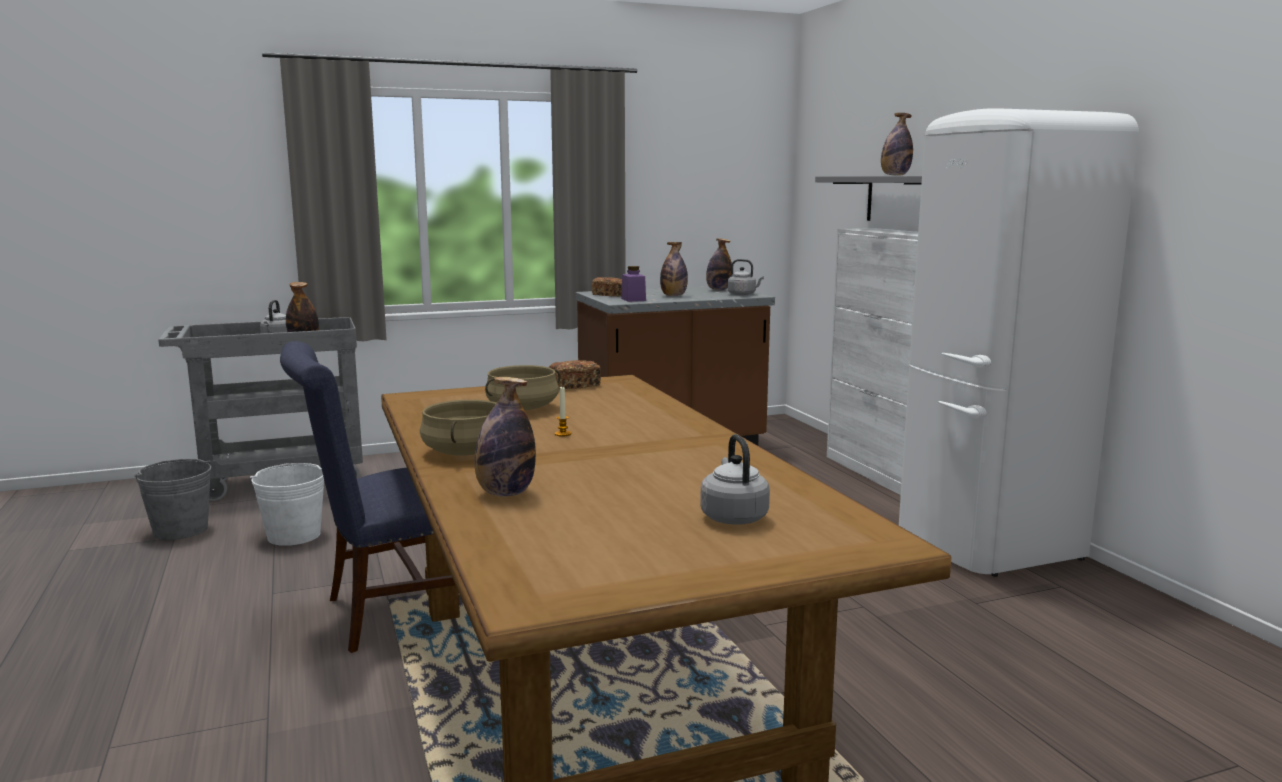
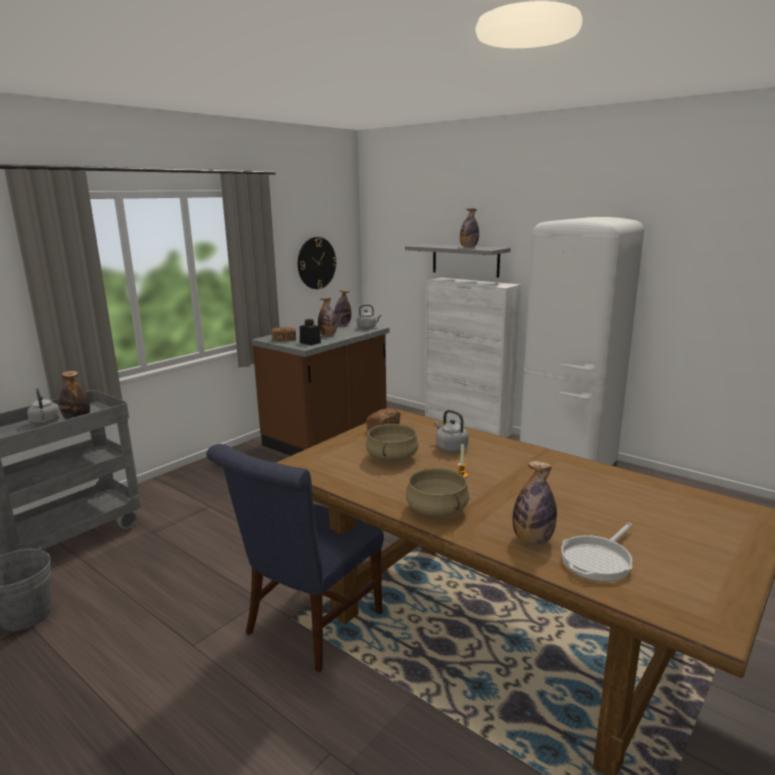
camera: 30 degrees left, 5 degrees up
(294, 535) = (142, 587): white bucket -> none
(539, 523) = (598, 560): none -> frying pan
(633, 299) = (310, 342): purple jar -> black jar
(707, 202) = (316, 263): none -> wall clock
(733, 516) = (670, 518): grey kettle -> grey kettle (450, 448)

